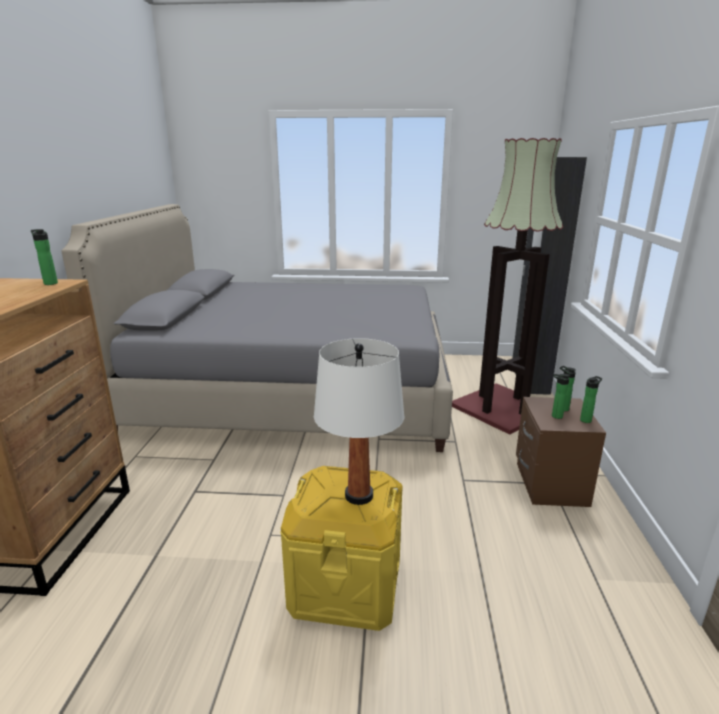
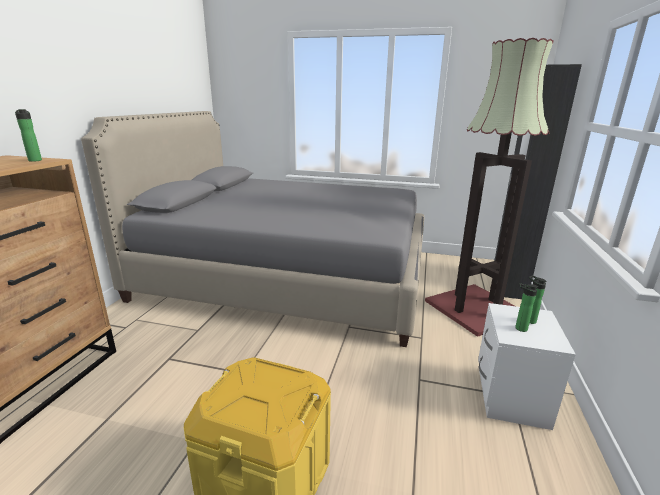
camera: 10 degrees right, 0 degrees up
(358, 496) = (272, 399): white table lamp -> none
(548, 484) = (509, 396): brown nightstand -> white nightstand
(586, 420) = (554, 336): bottle -> none

